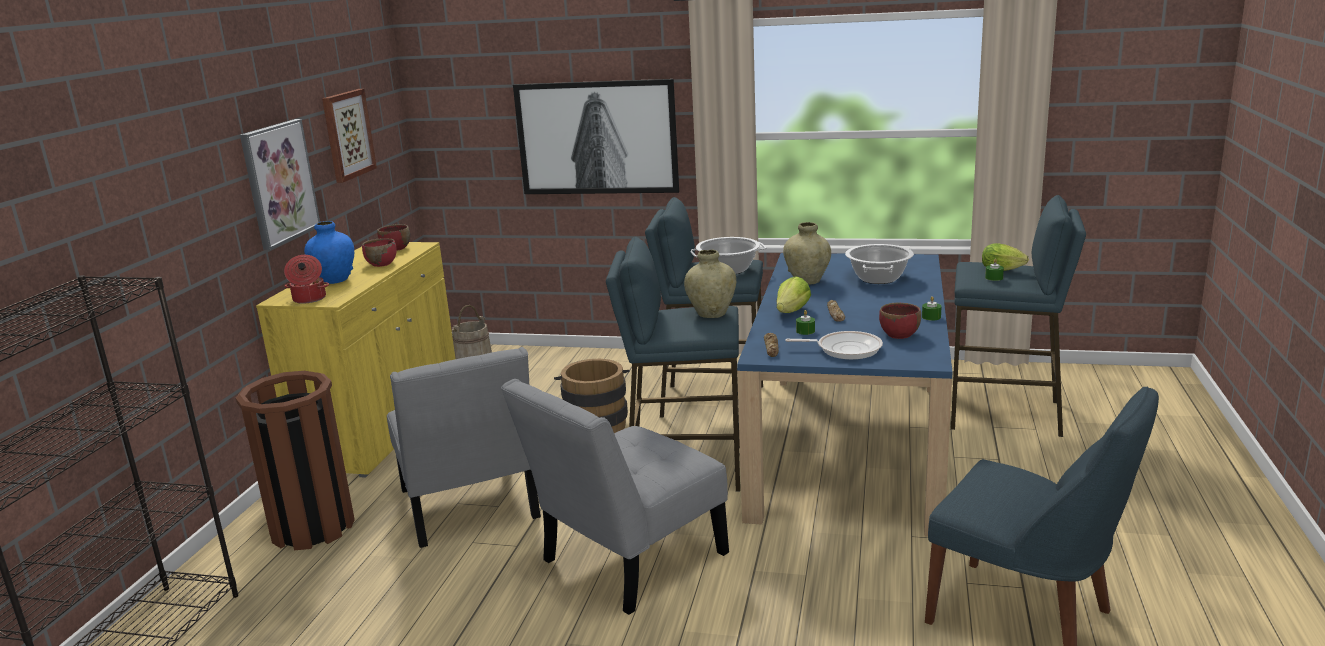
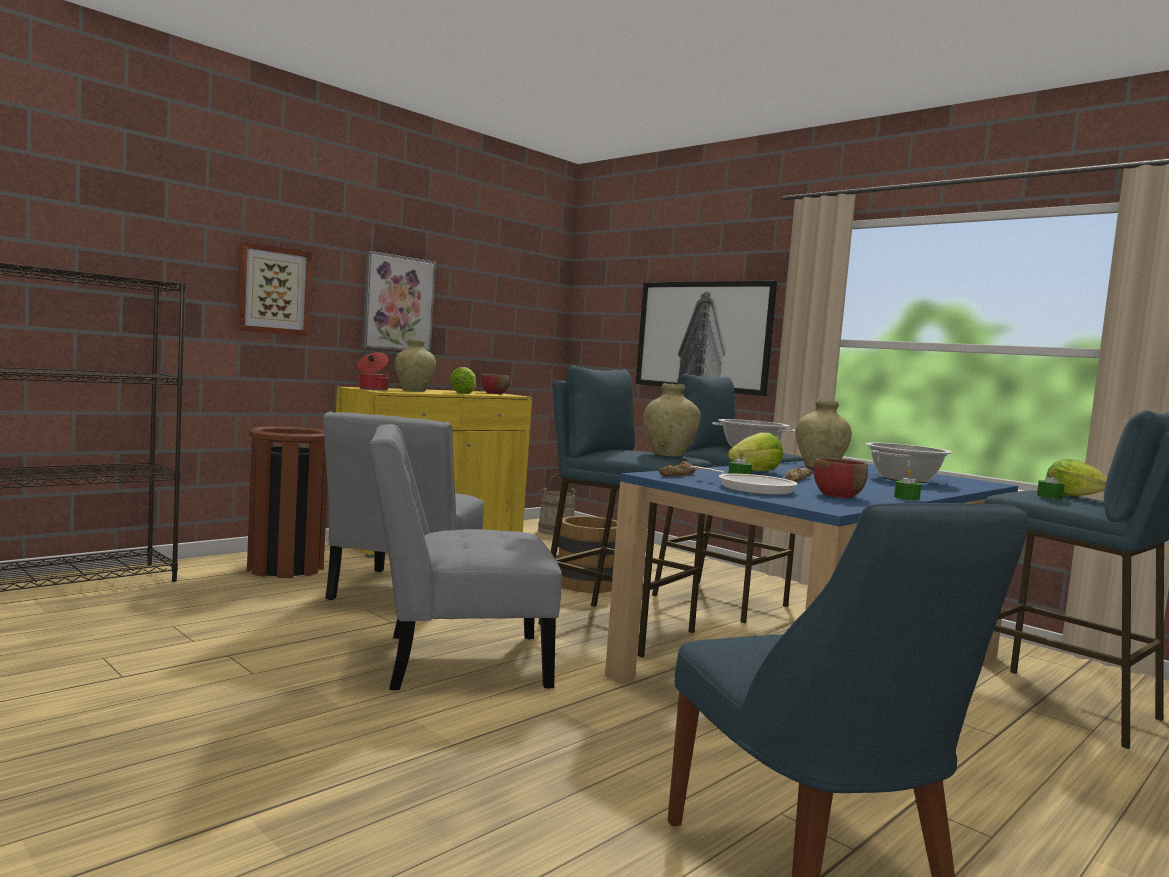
camera: 30 degrees right, 15 degrees down
(334, 280) = (413, 390): blue vase -> beige vase
(347, 134) = (489, 296): picture -> picture (273, 290)
(381, 264) = (464, 393): red bowl -> lettuce

